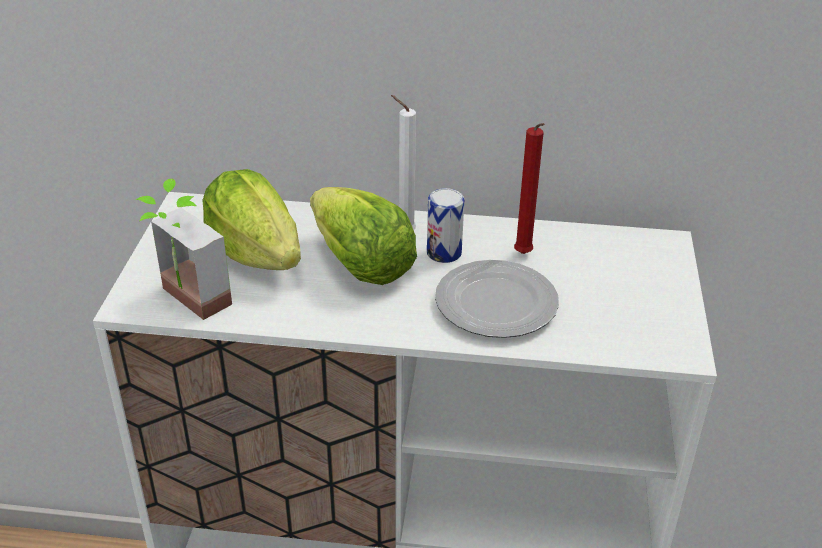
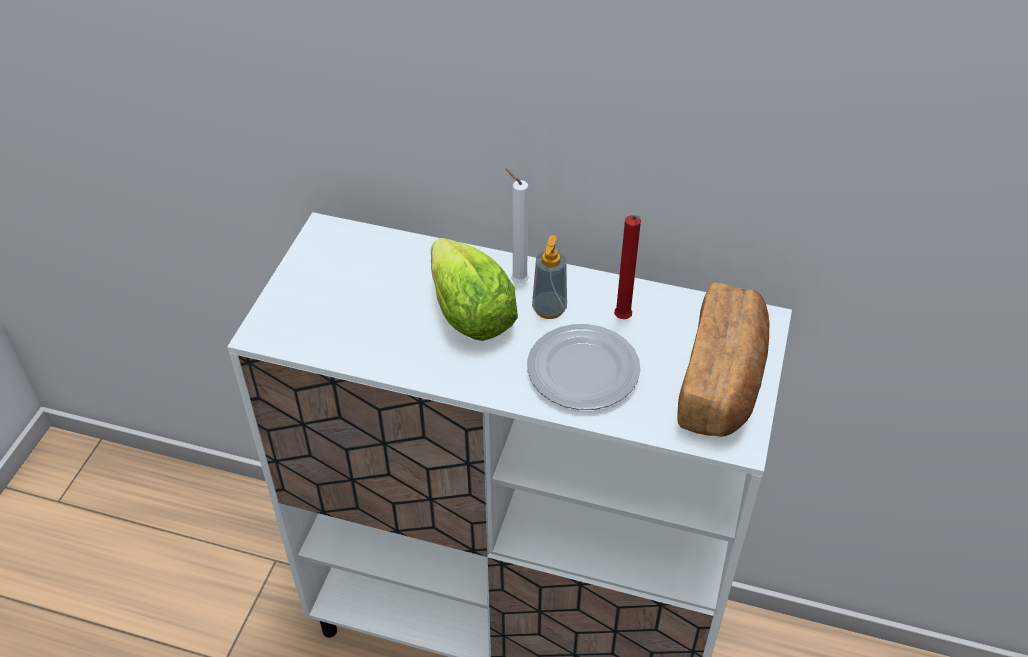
camera: 10 degrees right, 10 degrees up
(184, 303) = (307, 337): potted plant -> none
(256, 254) = (379, 292): lettuce -> none
(444, 253) = (549, 309): can -> soap dispenser
(644, 298) = (722, 381): none -> bread

